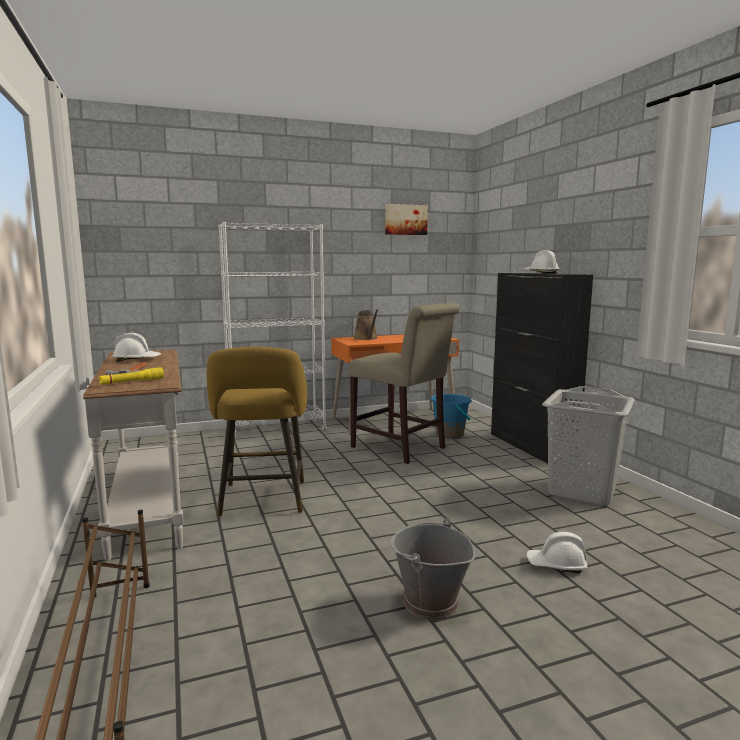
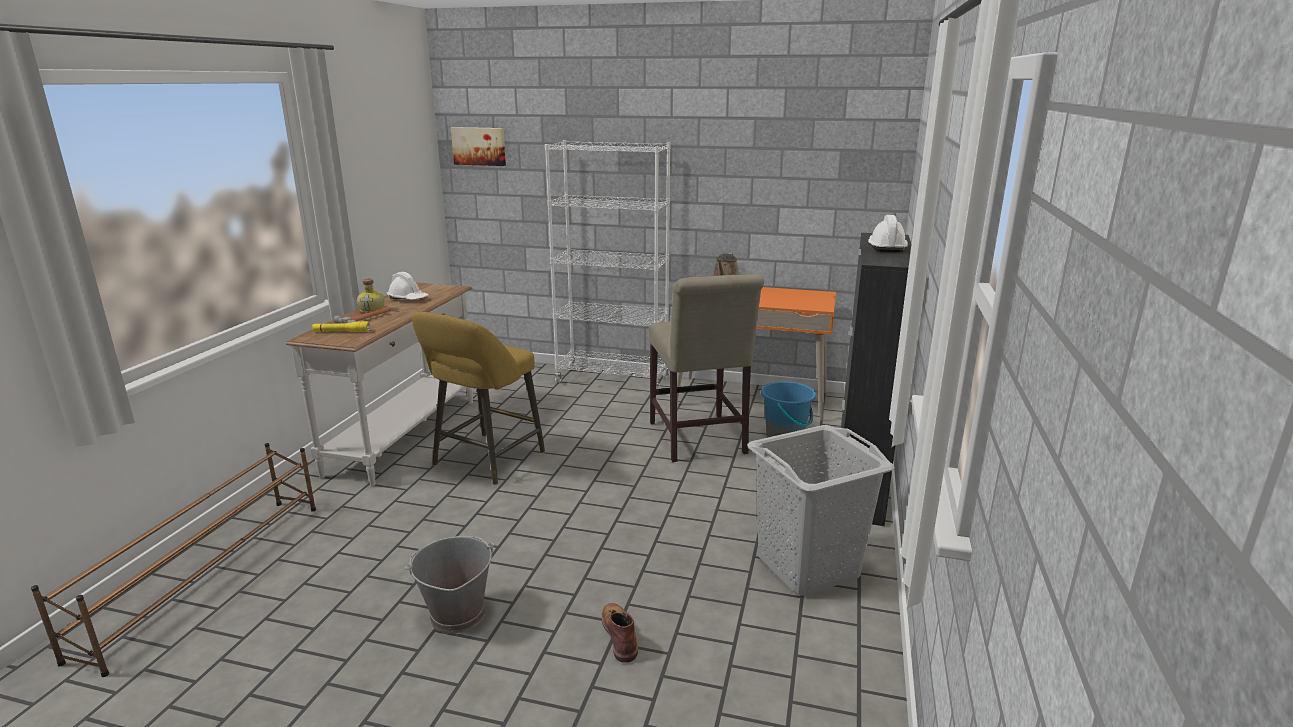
camera: 35 degrees right, 10 degrees up
(119, 368) = (372, 309): none -> bottle
(405, 220) = (804, 132): picture -> picture (479, 146)
(556, 565) = (619, 634): white hard hat -> brown boot

